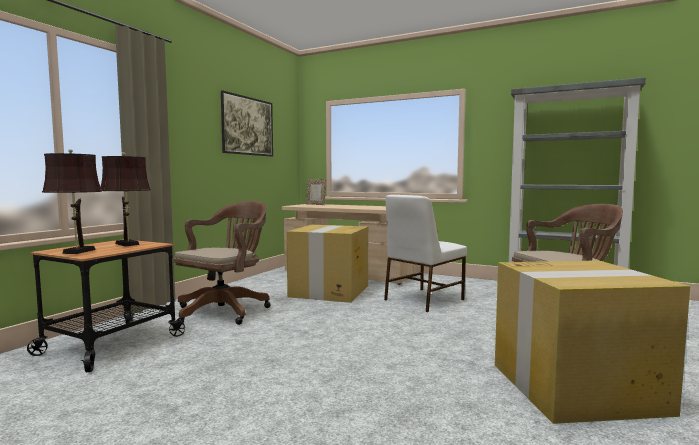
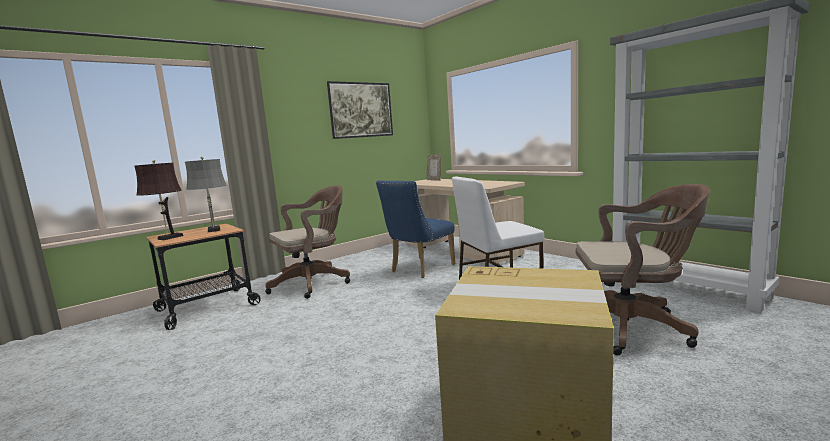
camera: 25 degrees right, 5 degrees up
(128, 244) = (214, 230): brown table lamp -> grey table lamp
(329, 291) = (419, 269): cardboard box -> blue chair

